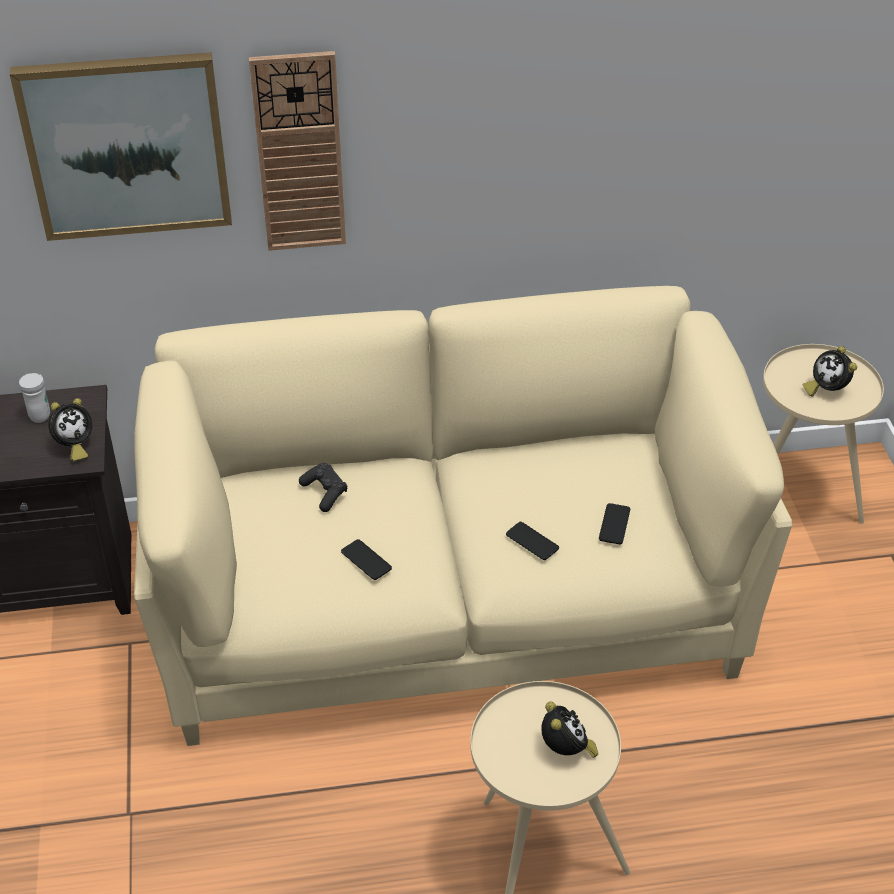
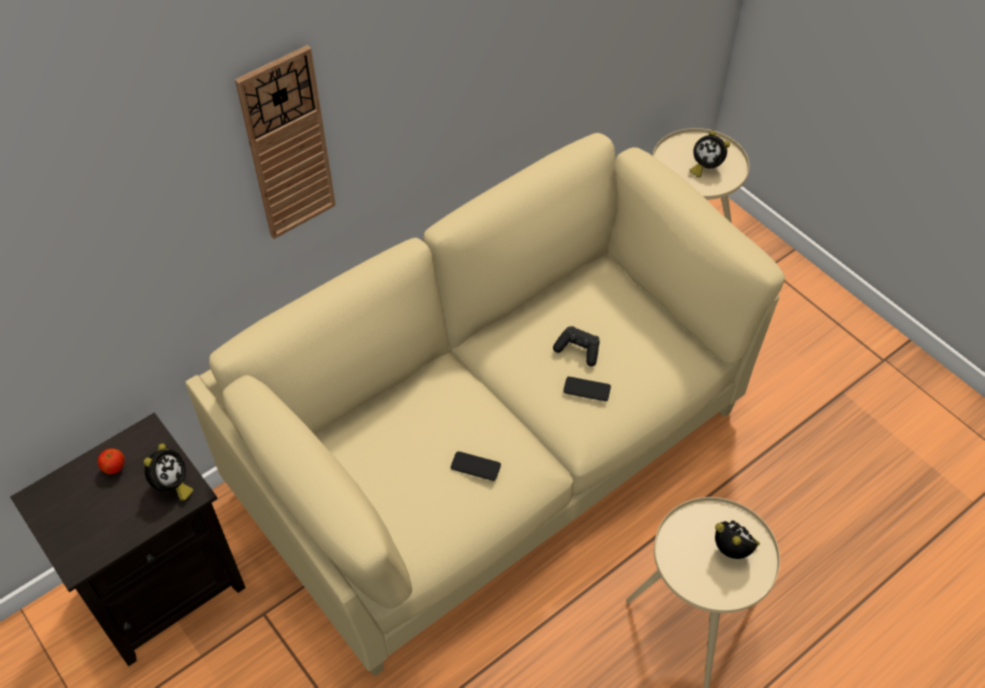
camera: 30 degrees left, 10 degrees up
(40, 413) = (115, 468): white mug -> apple
(126, 145) = (136, 202): picture -> none
(325, 493) = (400, 422): black game controller -> black game controller (578, 350)
(614, 524) = (636, 347): phone -> none

